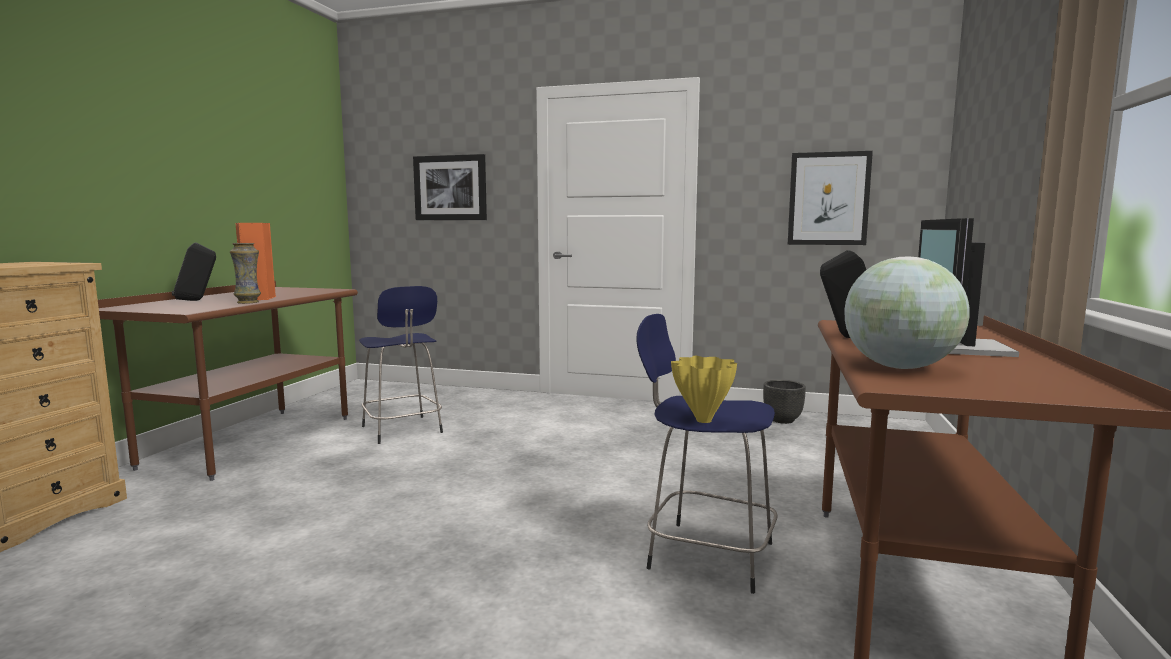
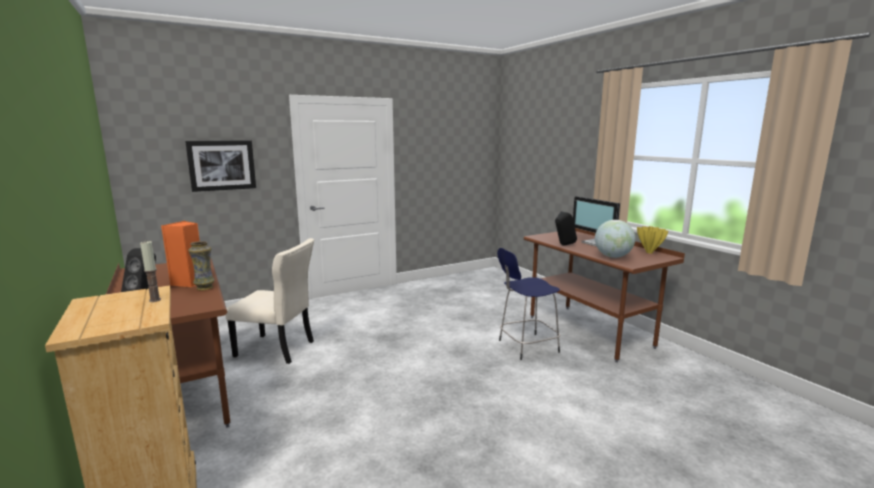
camera: 45 degrees left, 5 degrees up
(36, 265) = (155, 300): none -> candle
(402, 430) = (277, 349): blue stool -> beige chair
(703, 420) = (538, 290): yellow vase -> yellow vase (648, 252)
(782, 420) = (449, 281): black planter -> none
(828, 199) = (455, 166): picture -> none

